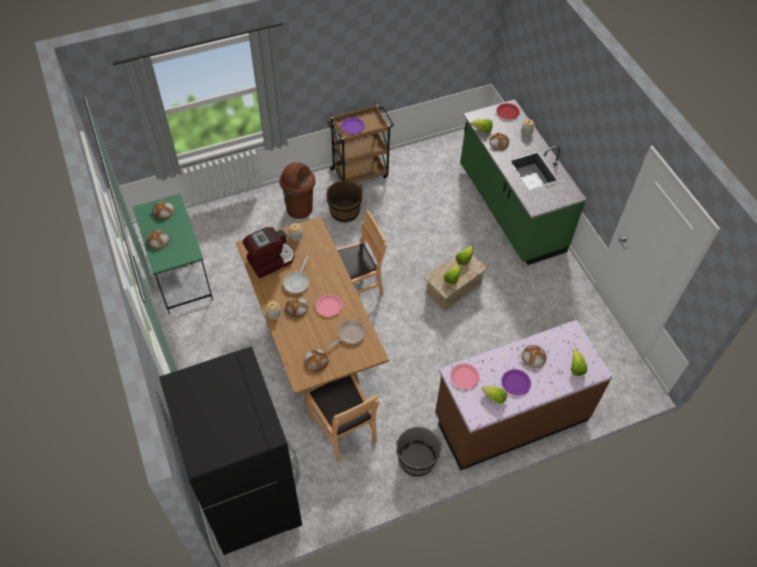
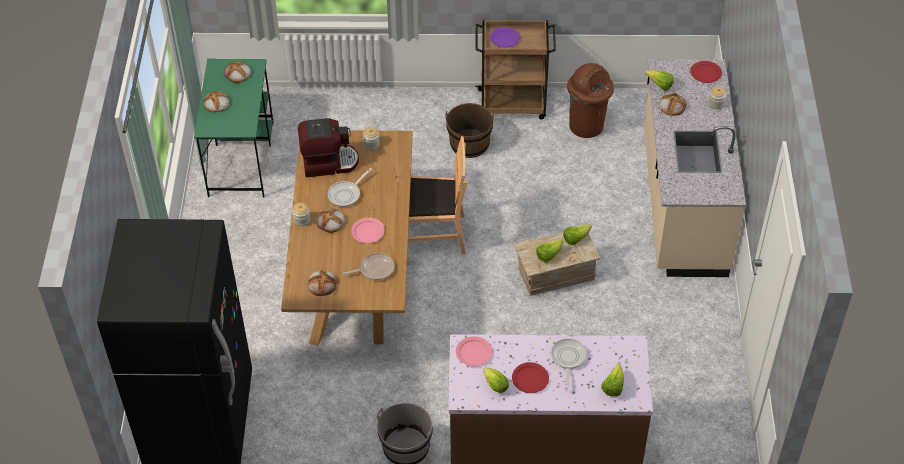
camera: 25 degrees right, 5 degrees down
(300, 208) = (417, 125): brown trash can -> brown trash can (587, 126)
(343, 428) = (340, 384): brown chair -> none
(510, 209) = (682, 203): green counter -> beige counter
(515, 383) = (530, 379): purple plate -> red plate
(533, 357) = (567, 359): bread -> frying pan

